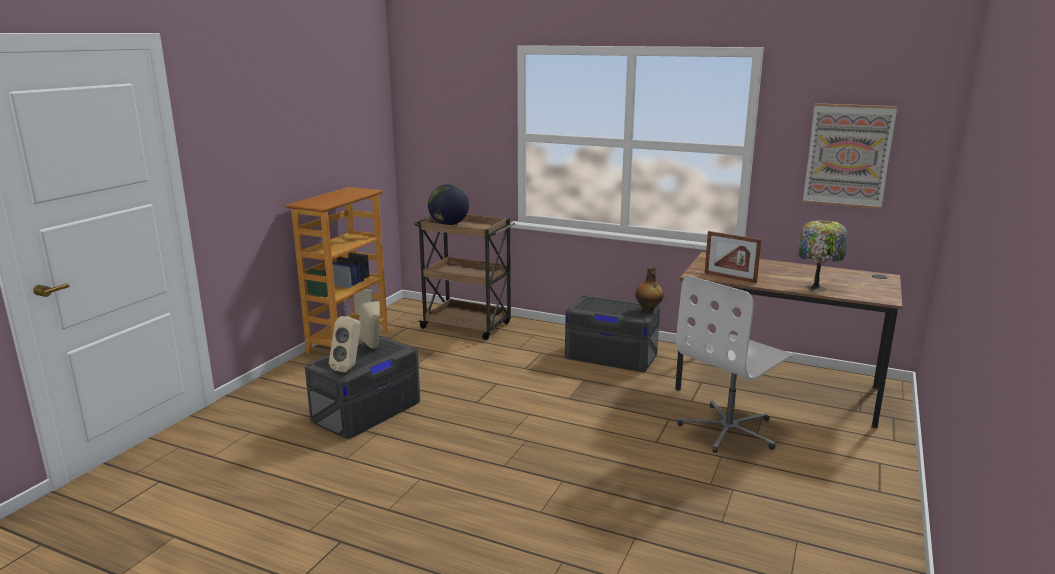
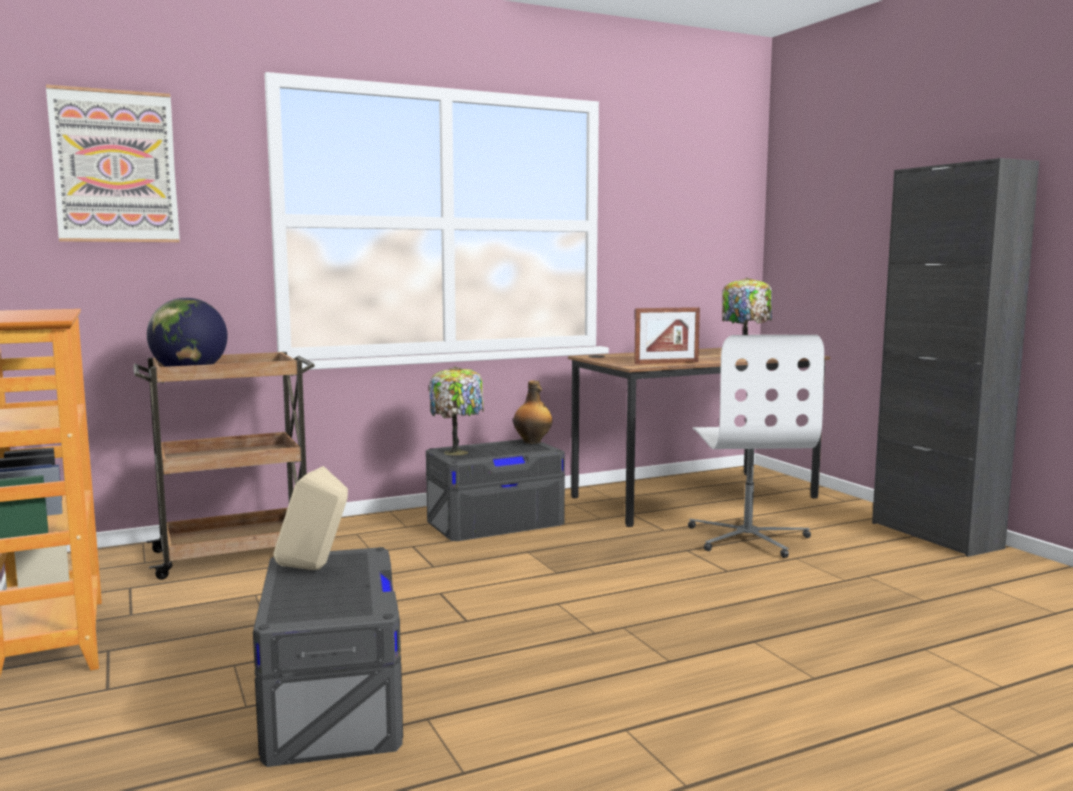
camera: 50 degrees left, 10 degrees down
(349, 367) = (354, 601): beige speaker -> none
(589, 303) = (457, 452): none -> table lamp
(848, 155) = (685, 226): picture -> picture (115, 167)
(882, 496) = (935, 535): none -> black cabinet

